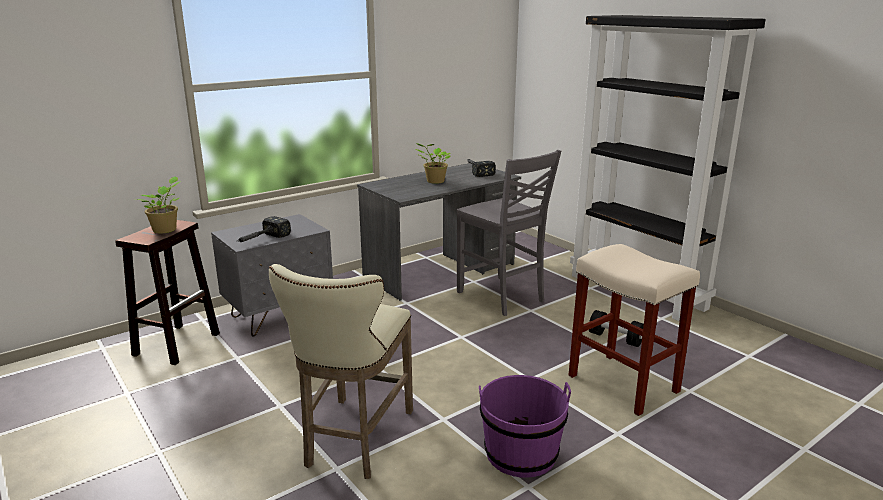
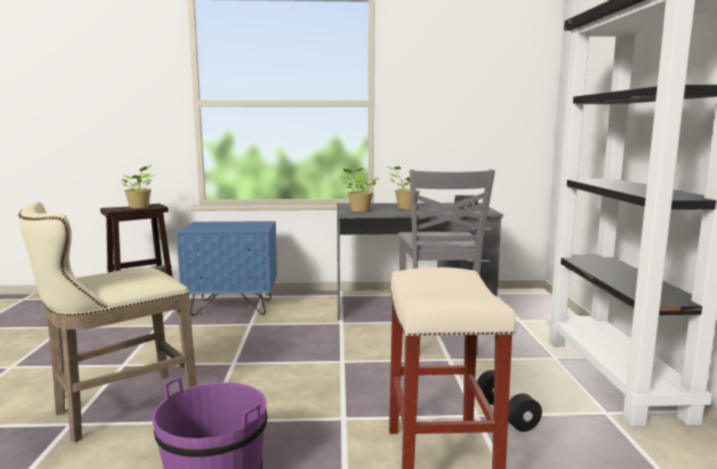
camera: 35 degrees right, 10 degrees down
(261, 240) = (208, 229): hammer -> none
(279, 316) = (233, 307): grey nightstand -> blue nightstand
(405, 192) = (359, 211): none -> potted plant

